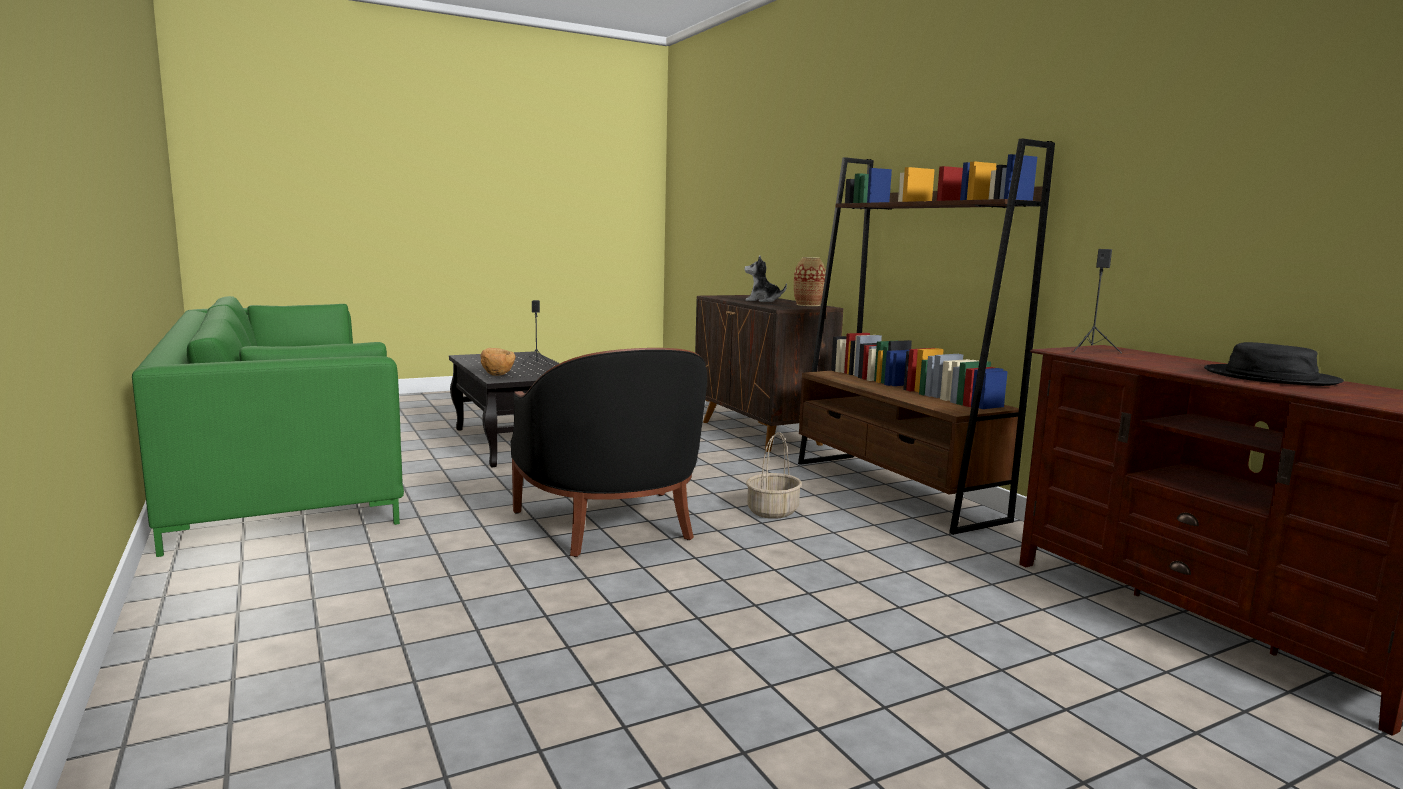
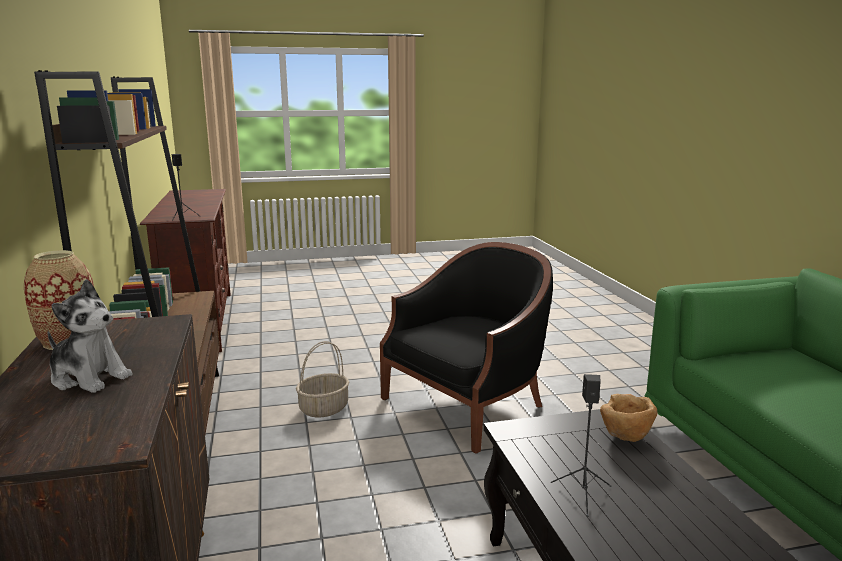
camera: 165 degrees left, 5 degrees up
(610, 524) = (468, 406): black armchair -> black armchair turned 60 degrees clockwise
(1270, 377) = (188, 201): black hat -> none

